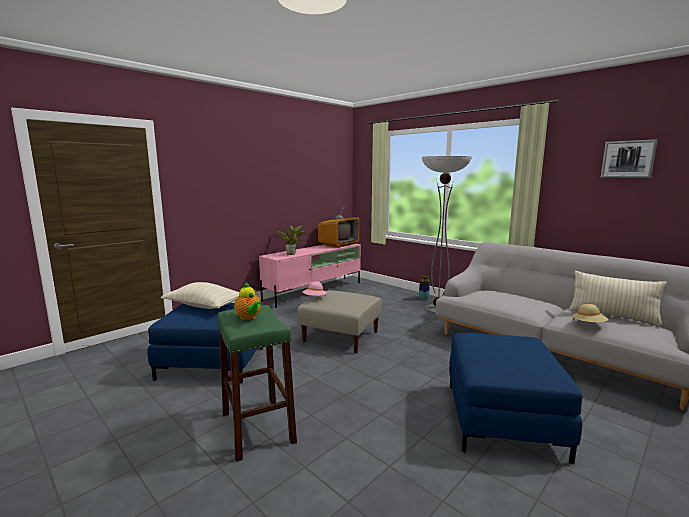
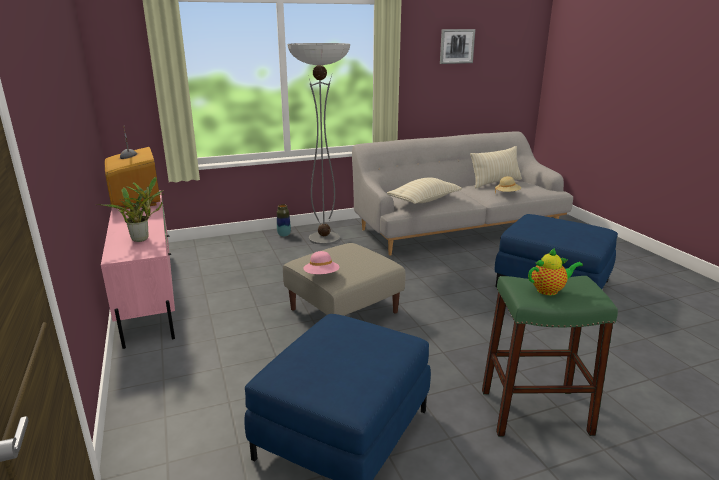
camera: 65 degrees left, 10 degrees up
(204, 306) = (316, 357): beige pillow -> beige pillow (424, 200)

